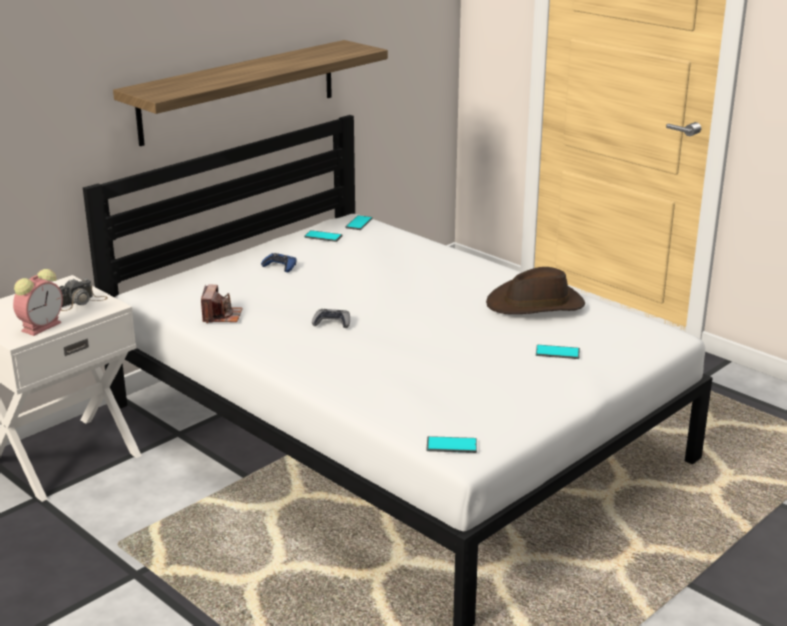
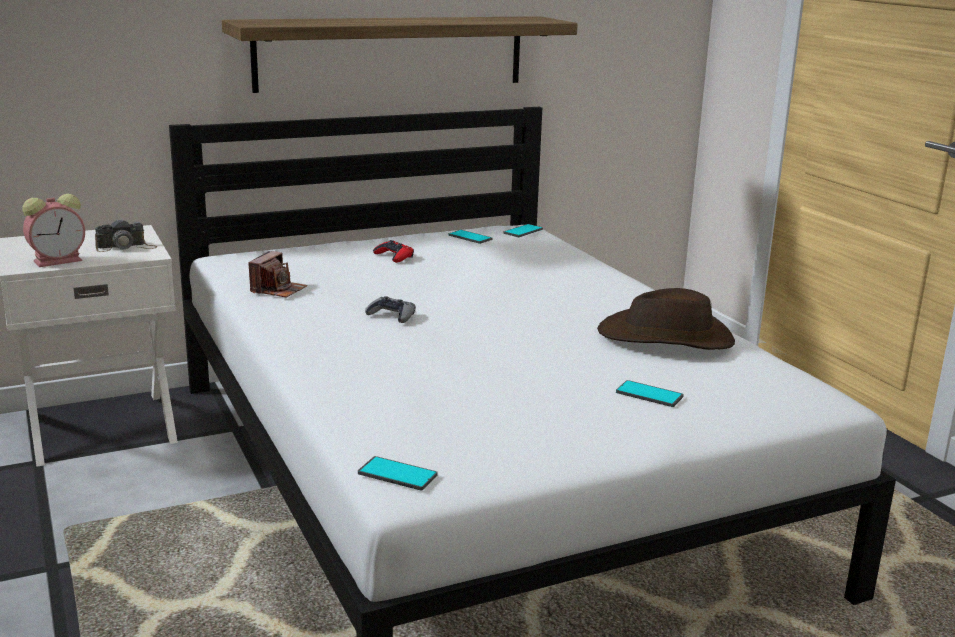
camera: 20 degrees right, 5 degrees down
(280, 266) = (394, 256): blue game controller -> red game controller

